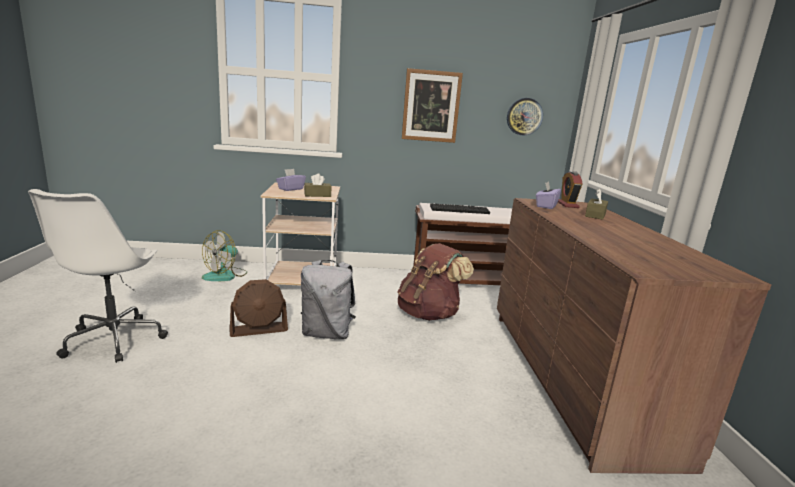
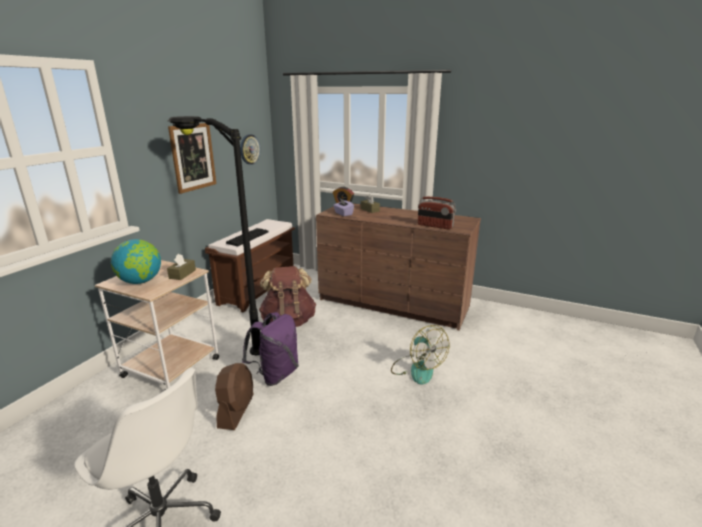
camera: 60 degrees left, 5 degrees up
(225, 275) = (84, 416): fan -> fan (417, 369)
(290, 189) = (140, 282): purple tissue box -> globe
(327, 333) = (275, 374): grey backpack -> purple backpack
(367, 292) = (227, 337): none -> black floor lamp
(618, 251) = (435, 226): none -> radio

